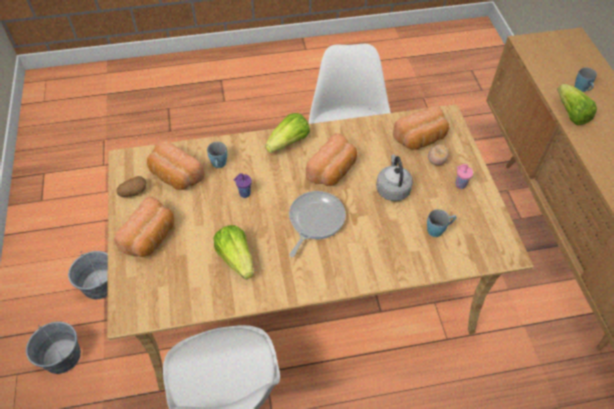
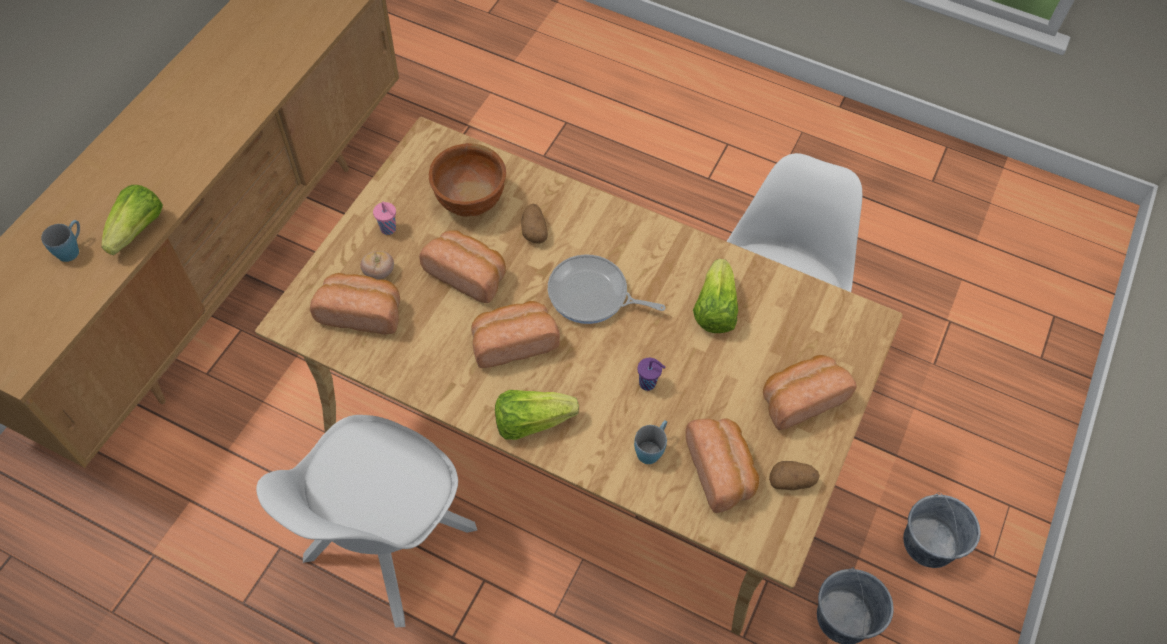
camera: 145 degrees left, 5 degrees up
(314, 220) = (592, 295): frying pan -> frying pan turned 45 degrees clockwise
(383, 236) = (534, 230): none -> potato
(392, 188) = (467, 274): grey kettle -> bread
(438, 229) = (469, 201): blue mug -> brown bowl

